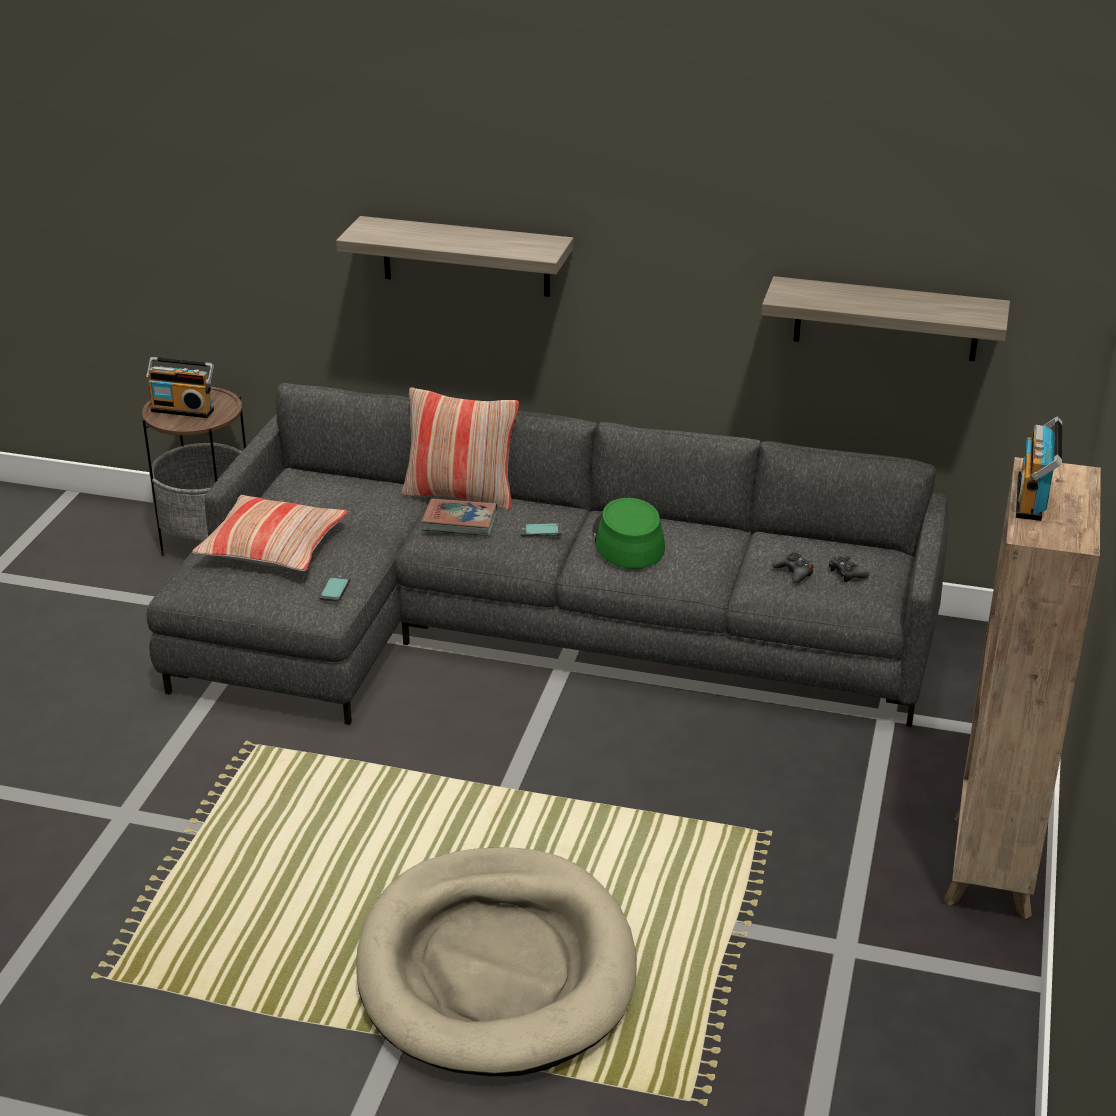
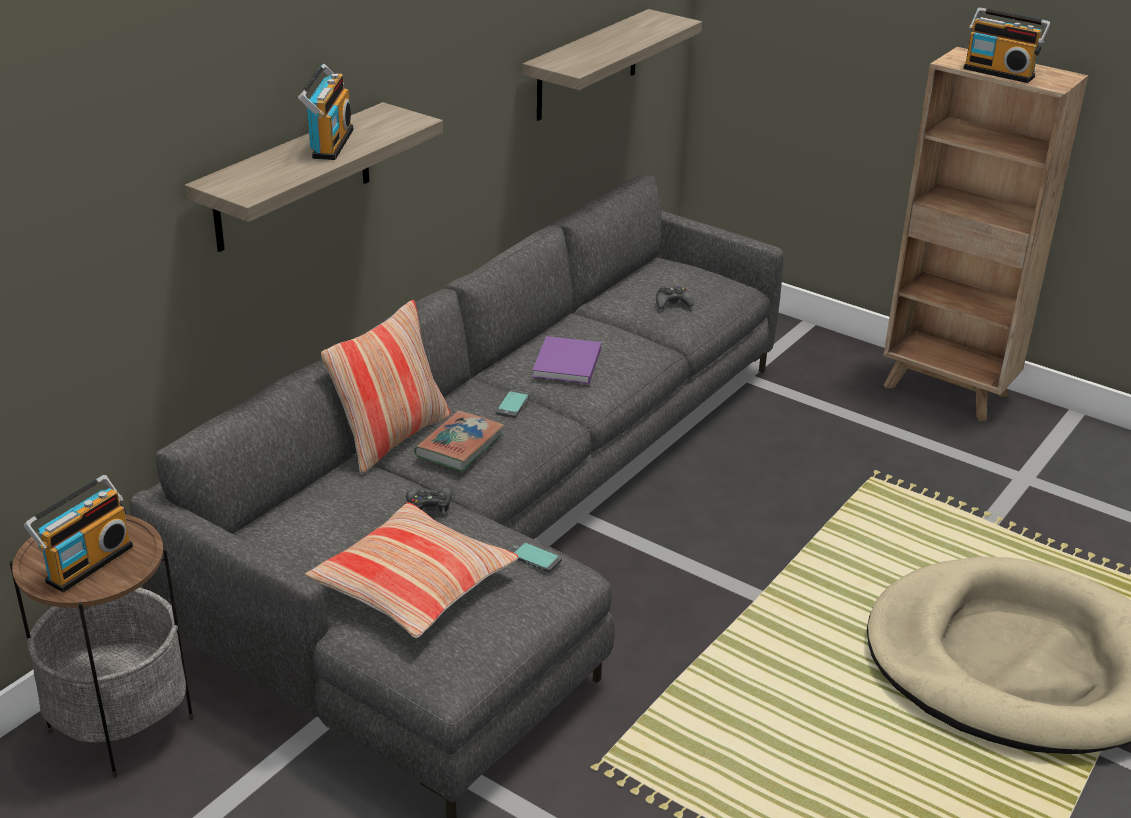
camera: 70 degrees left, 0 degrees up
(469, 238) = (329, 143): none -> radio
(627, 541) = (566, 364): green hat -> purple book
(846, 573) = (688, 283): black game controller -> black game controller (429, 506)

